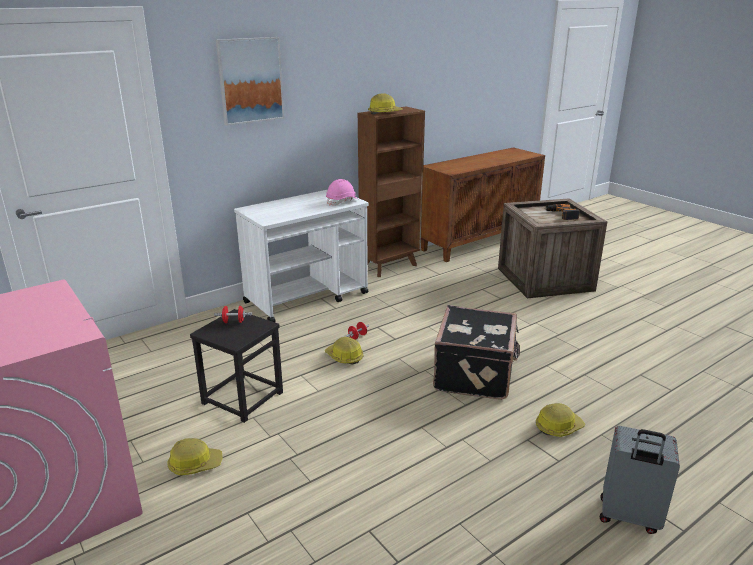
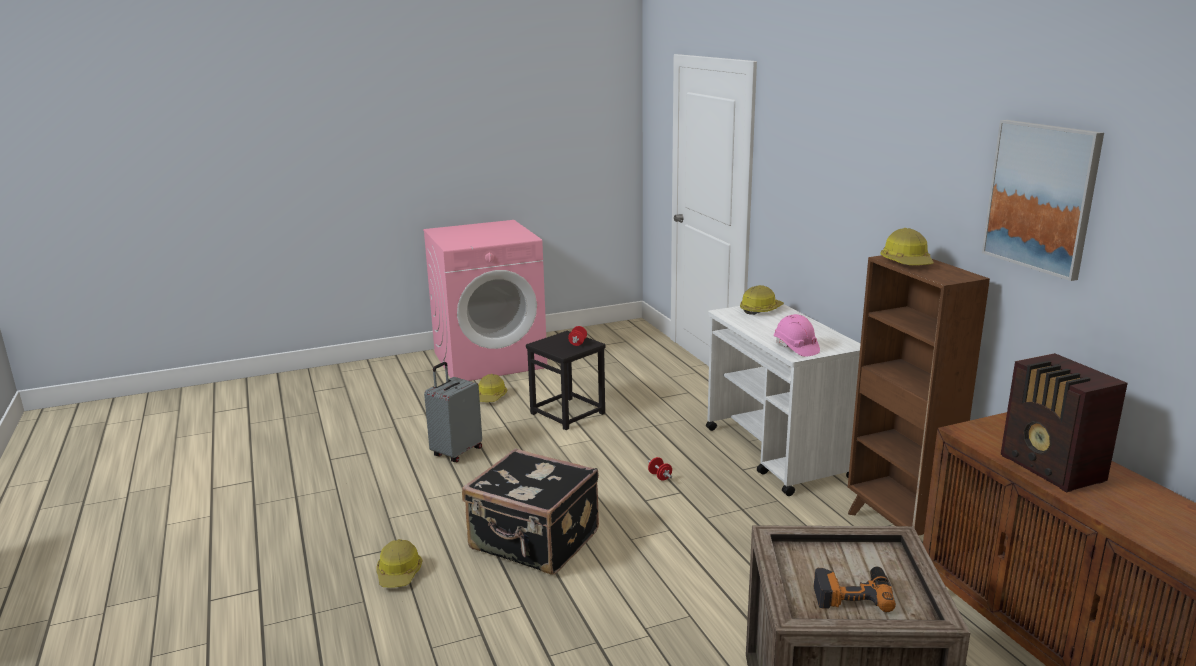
camera: 105 degrees right, 5 degrees down
(250, 80) = (814, 159): picture -> picture (1041, 197)
(344, 357) = (615, 464): hard hat -> hard hat (760, 309)
(477, 164) = (1052, 469): none -> radio
(628, 517) = (255, 573): grey suitcase -> grey suitcase (456, 452)

